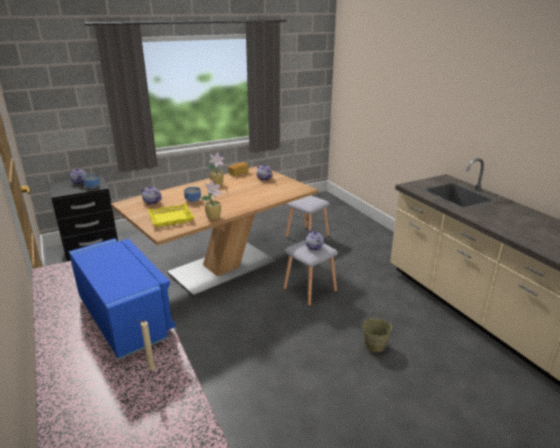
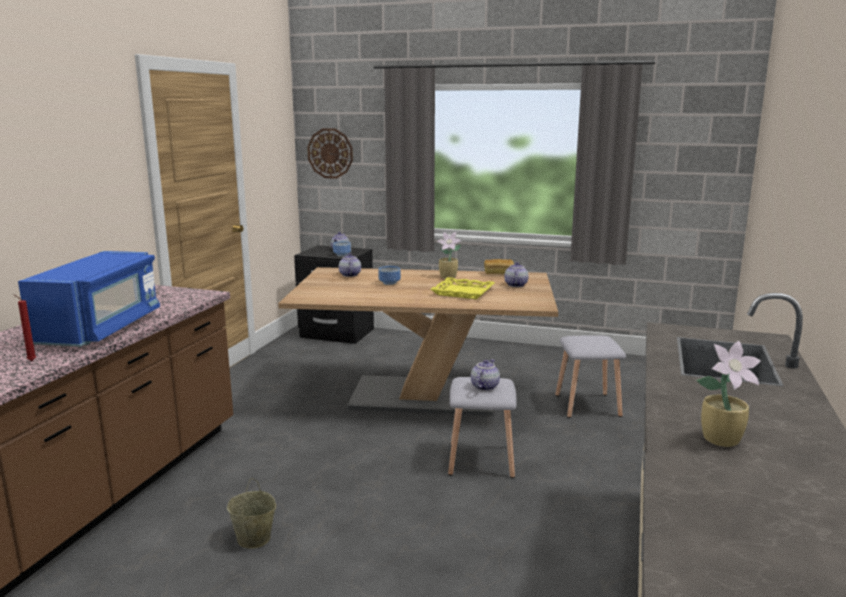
camera: 45 degrees right, 10 degrees down
(46, 102) = (330, 153): none -> wall clock
(150, 370) = (30, 361): beige candle -> red candle
(171, 218) = (332, 291): yellow tray -> yellow tray (462, 292)
(214, 217) = (372, 301): potted plant -> potted plant (723, 440)
(375, 345) = (451, 558): beige bucket -> beige bucket (254, 539)

